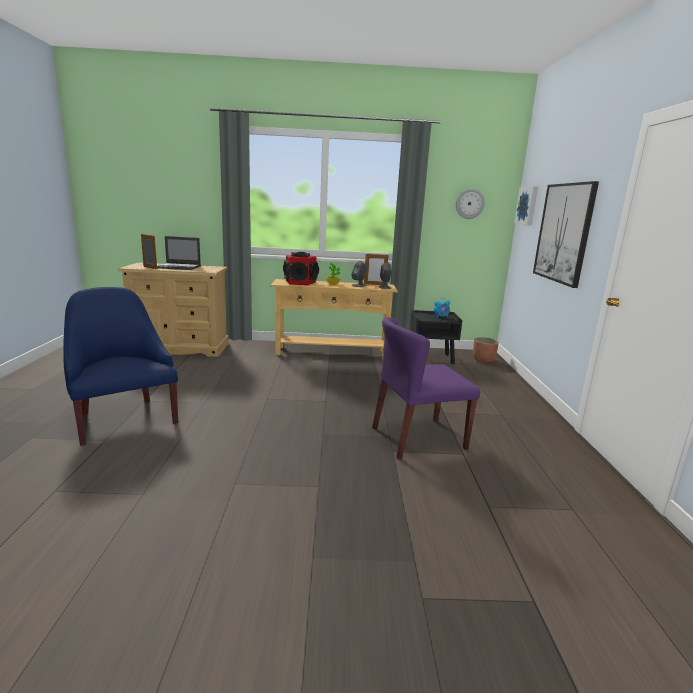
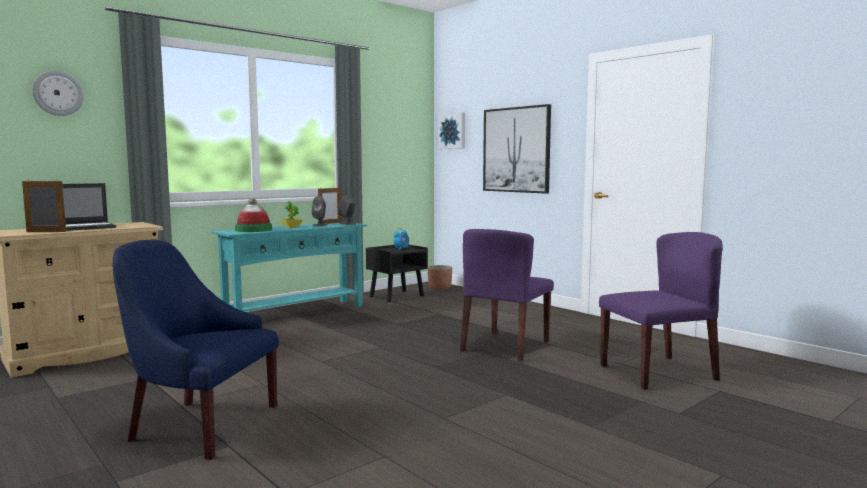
camera: 40 degrees left, 10 degrees down
(300, 282) = (253, 230): speaker -> hat
(331, 353) = (295, 313): beige console table -> turquoise console table
(469, 203) = (397, 131): wall clock -> wall clock (58, 93)
(509, 537) = (658, 372): none -> purple chair

